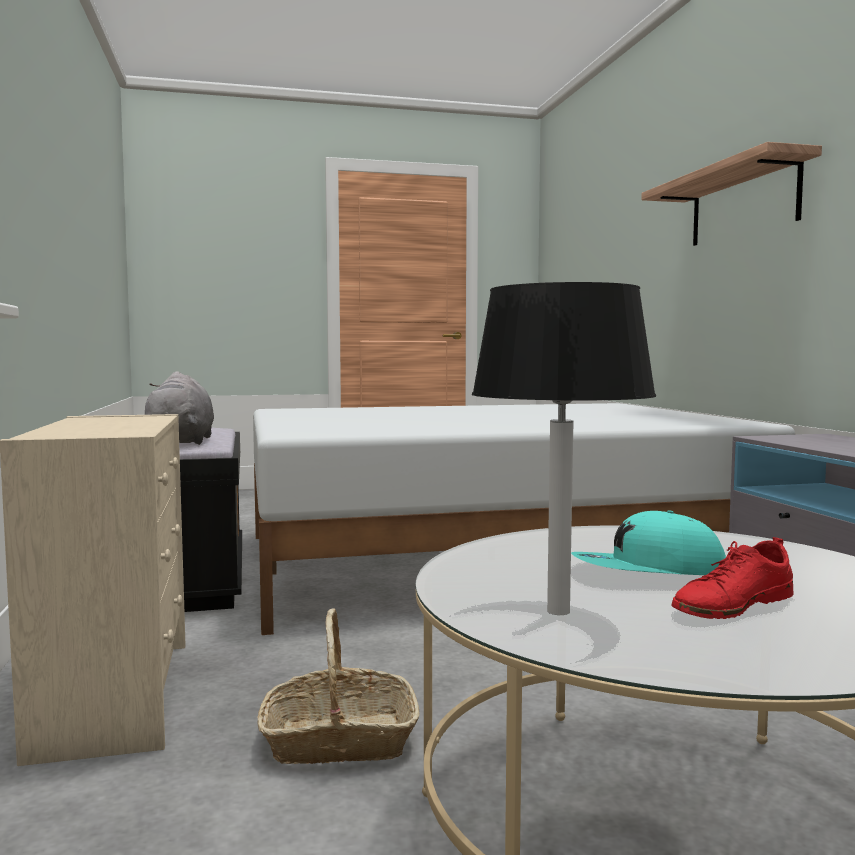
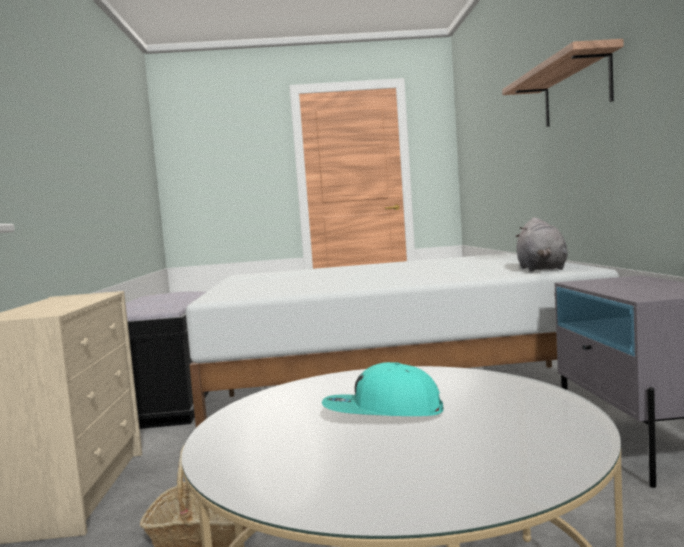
camera: 10 degrees right, 0 degrees up
(181, 442) = (151, 307): grey plush toy -> grey plush toy (541, 269)
(557, 611) = (272, 450): black table lamp -> none
(732, 605) = (415, 443): red shoe -> none

